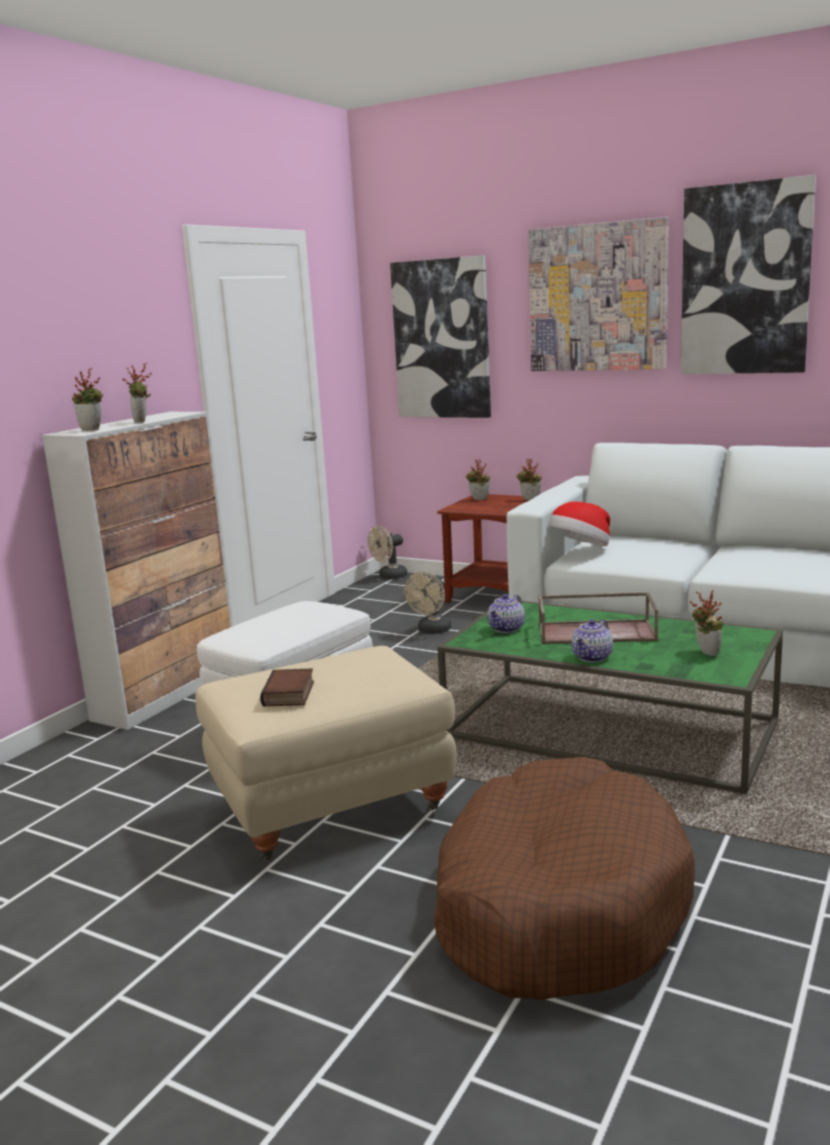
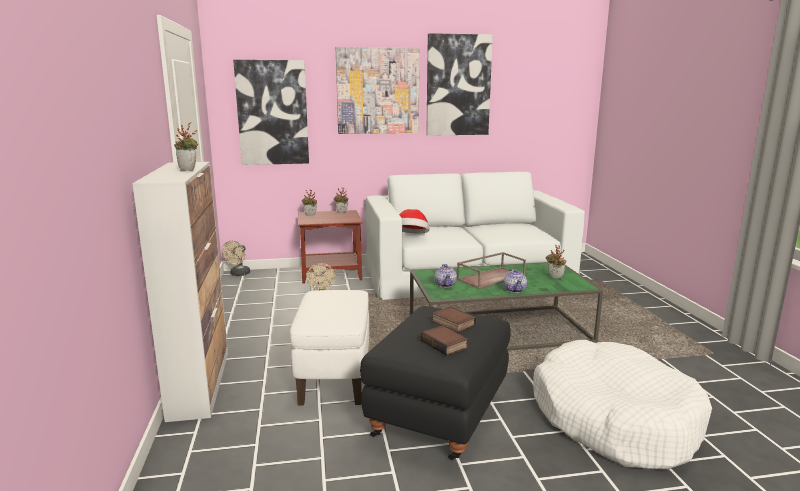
camera: 40 degrees left, 0 degrees up
(93, 429) = (171, 177): potted plant -> none
(331, 811) = (439, 418): beige ottoman -> black ottoman
(353, 673) = (452, 323): none -> book
(557, 904) = (613, 419): brown dog bed -> white dog bed

